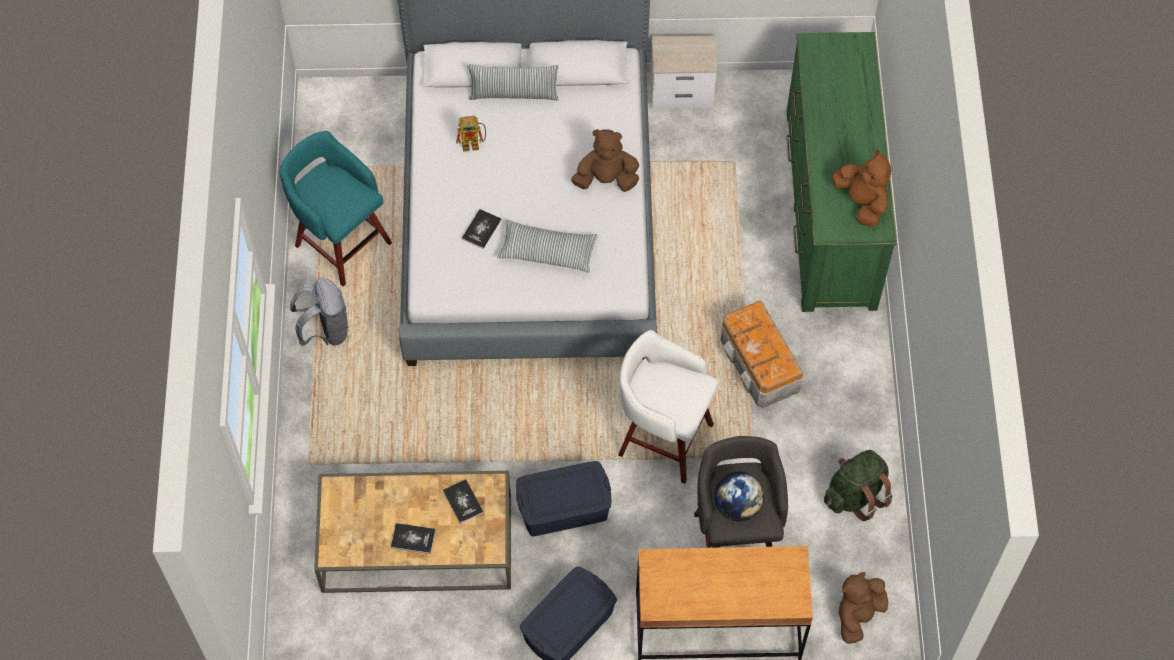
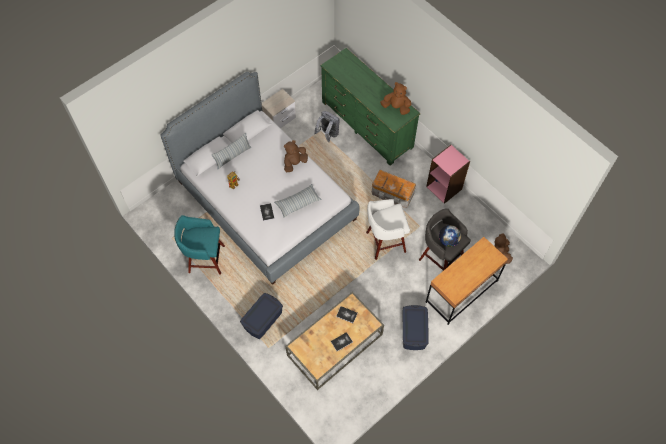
camera: 40 degrees left, 0 degrees up
(325, 330) = (229, 295): grey backpack -> grey backpack (328, 134)
(563, 507) = (373, 292): blue storage box -> blue storage box (262, 320)
(855, 494) = (463, 213): green backpack -> none
(864, 423) = (444, 187): none -> pink bookcase

